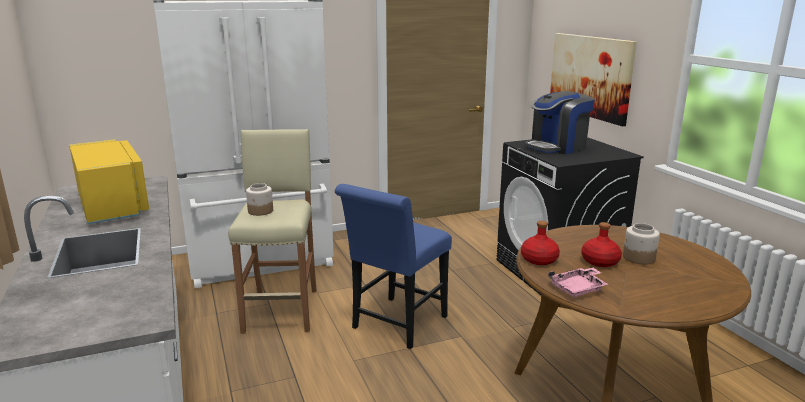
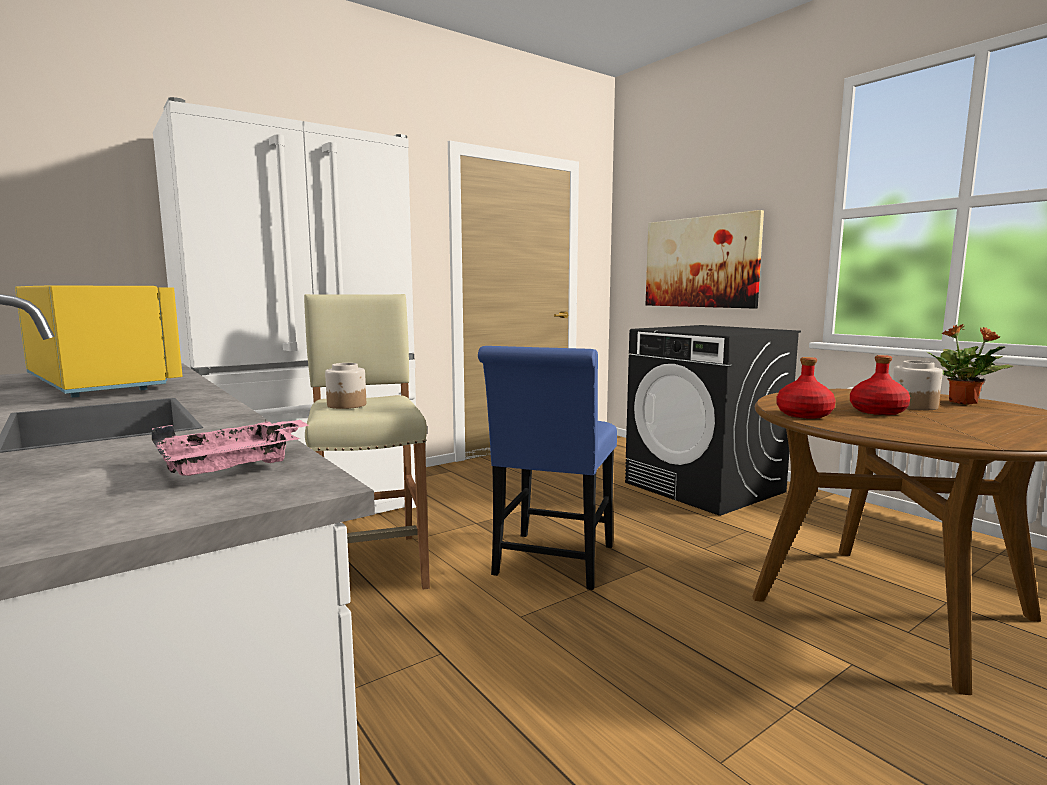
camera: 15 degrees left, 10 degrees down
(557, 147) = (697, 329): coffee machine -> none
(578, 289) = (903, 432): pink tray -> pink tray (235, 465)
(688, 257) = (964, 403): none -> potted plant

